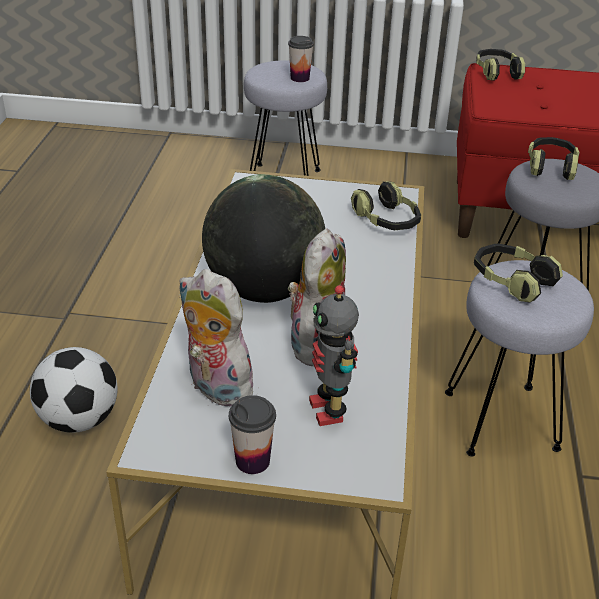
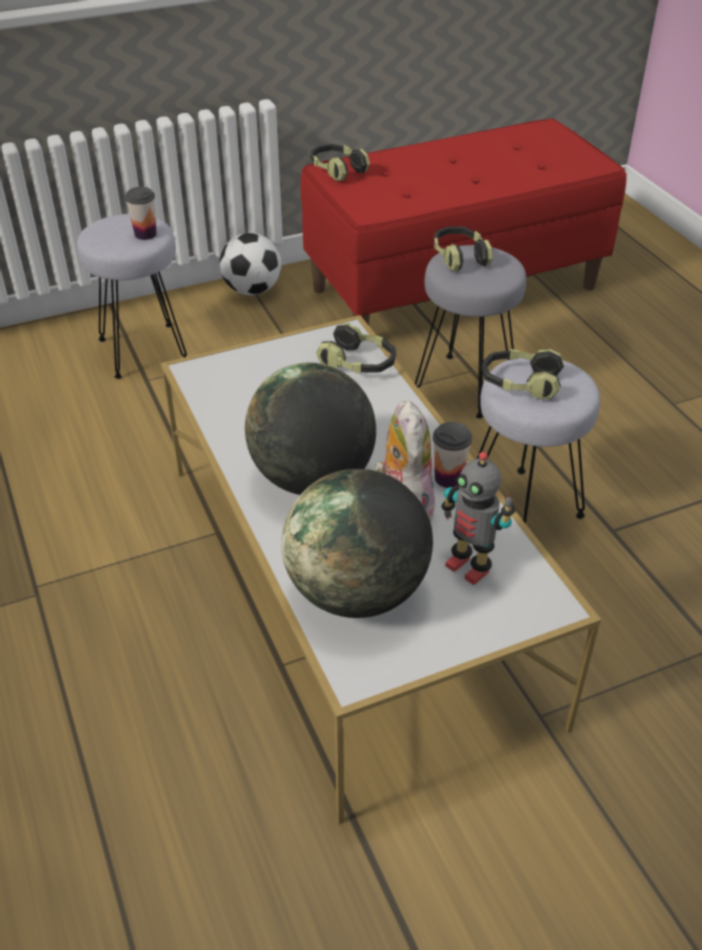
camera: 30 degrees left, 5 degrees up
(79, 419) = (149, 690): football -> football (252, 290)
(215, 387) = (357, 592): plush toy -> globe
(252, 461) = (449, 642): cup -> cup (448, 478)

